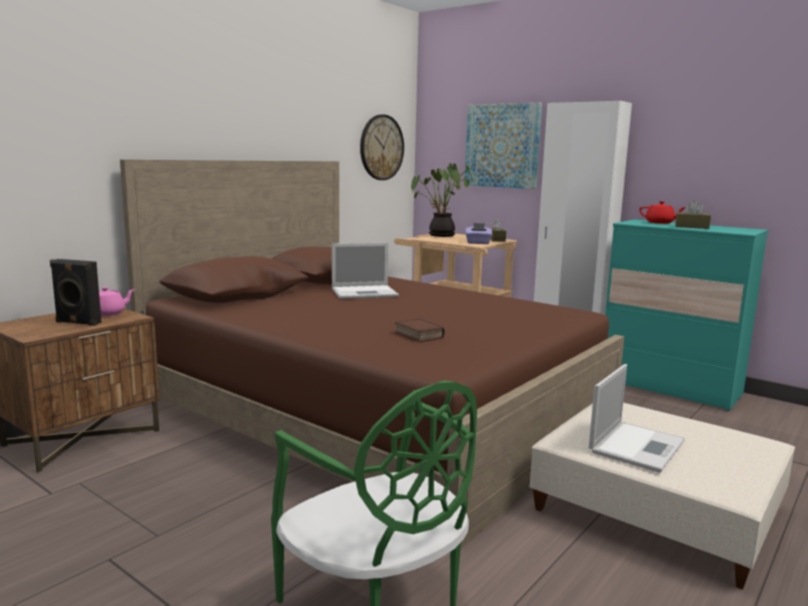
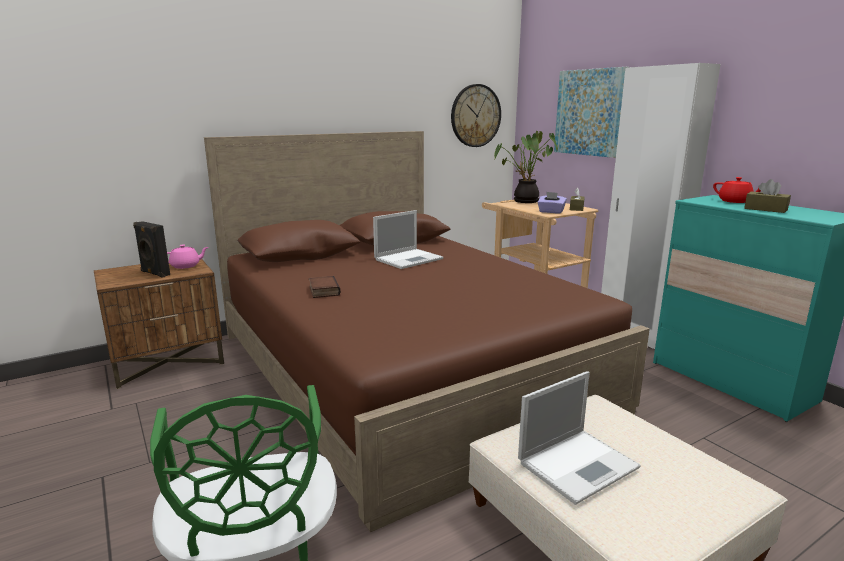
camera: 20 degrees right, 5 degrees up
(365, 292) = (409, 259): laptop -> laptop turned 45 degrees counterclockwise
(417, 335) = (399, 312): book -> book (323, 290)

